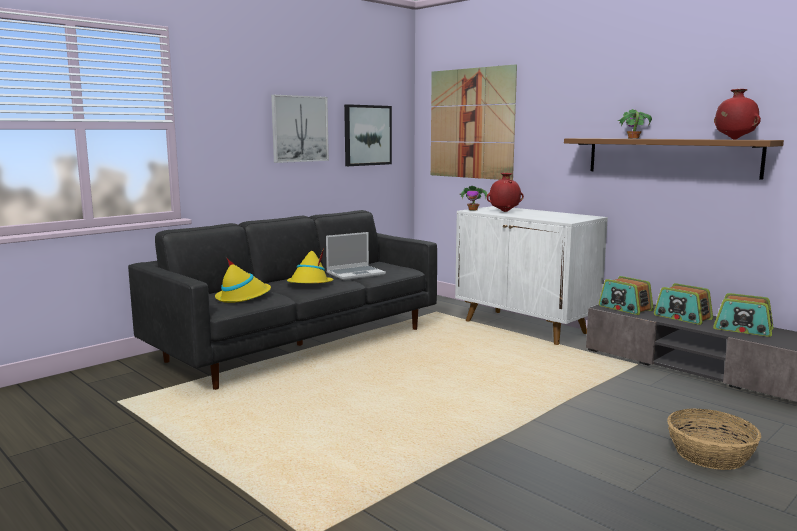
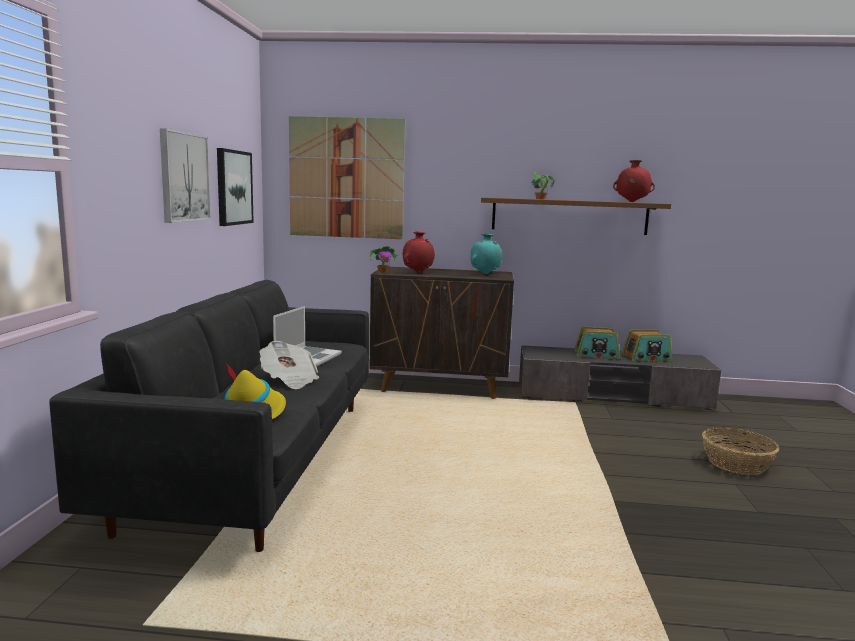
camera: 40 degrees left, 0 degrees up
(309, 284) = (289, 380): yellow hat -> newspaper
(525, 327) = (441, 387): white cabinet -> brown cabinet
(568, 216) = (485, 273): none -> turquoise vase
(625, 308) = (548, 354): radio -> none

